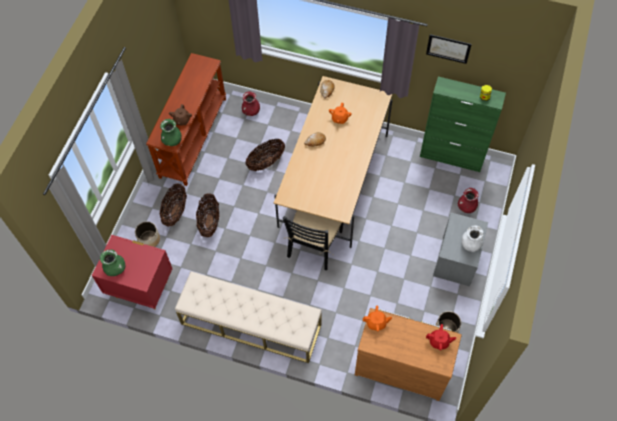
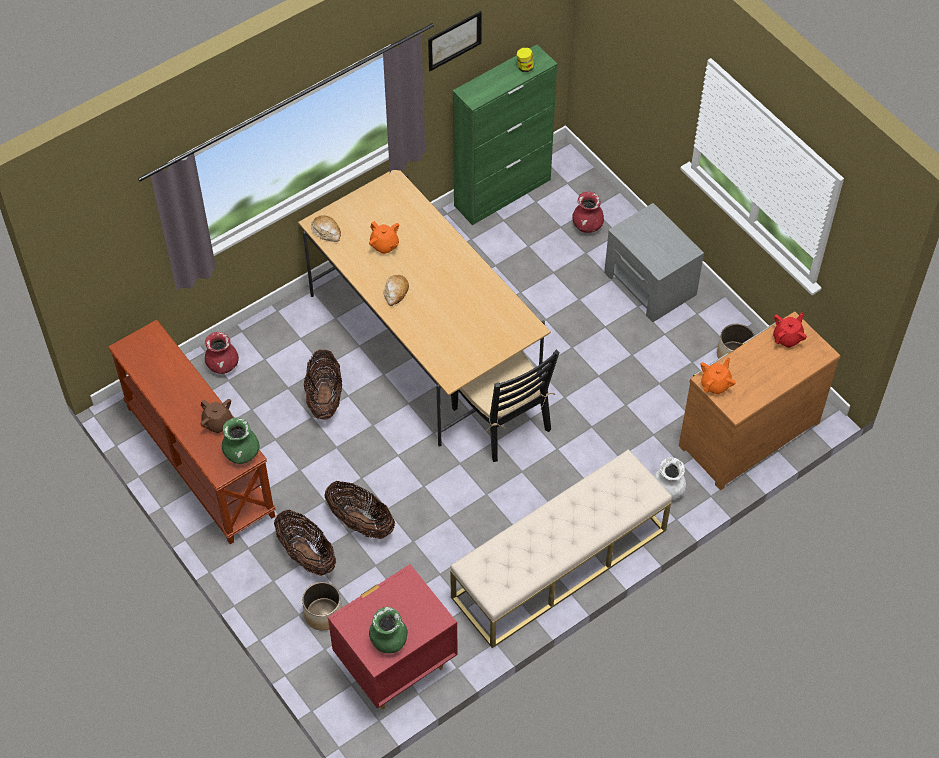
camera: 55 degrees left, 5 degrees down
(470, 244) = (668, 239): white vase -> white vase (667, 490)

